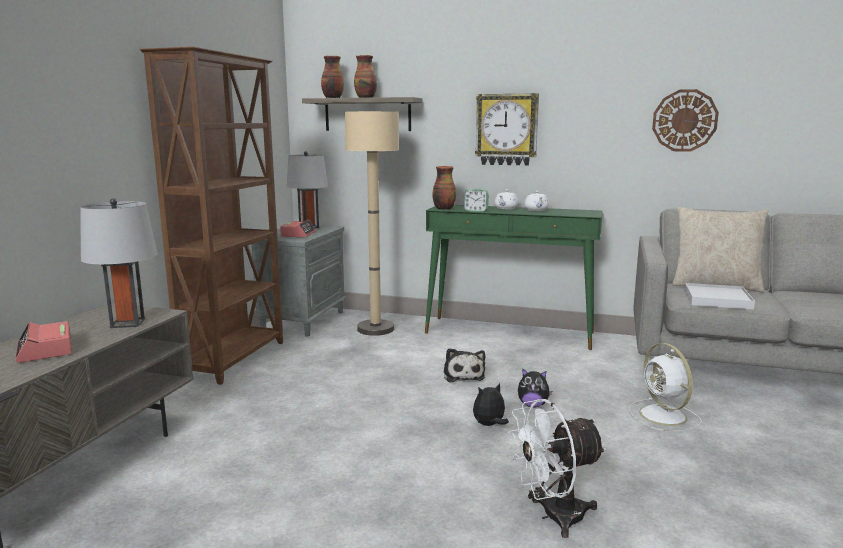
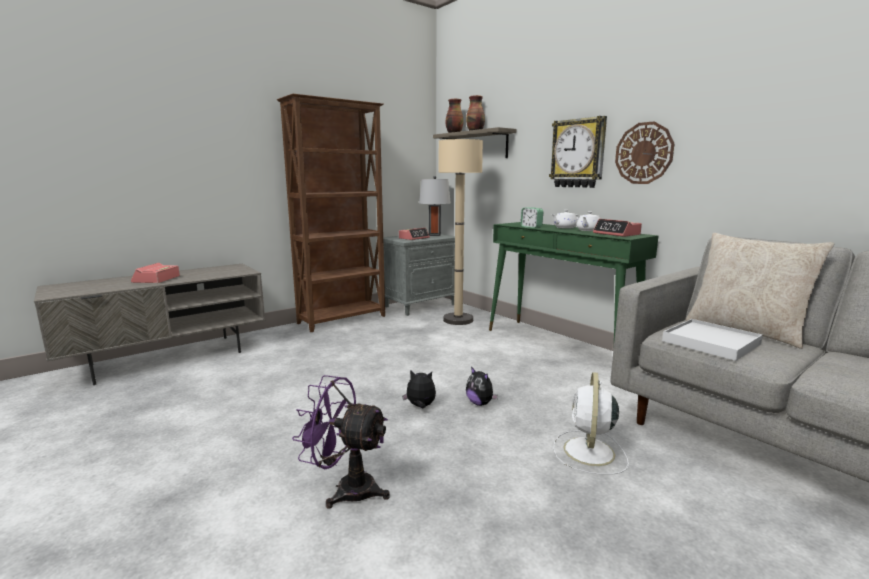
camera: 35 degrees right, 0 degrees up
(128, 323) = (219, 274): grey table lamp -> none
(443, 208) = (510, 224): vase -> none
(463, 375) = (465, 366): plush toy -> none
(553, 516) = (346, 489): white fan -> purple fan
(572, 212) = (616, 234): none -> alarm clock
(684, 120) = (760, 134): wall clock -> wall clock (644, 153)

